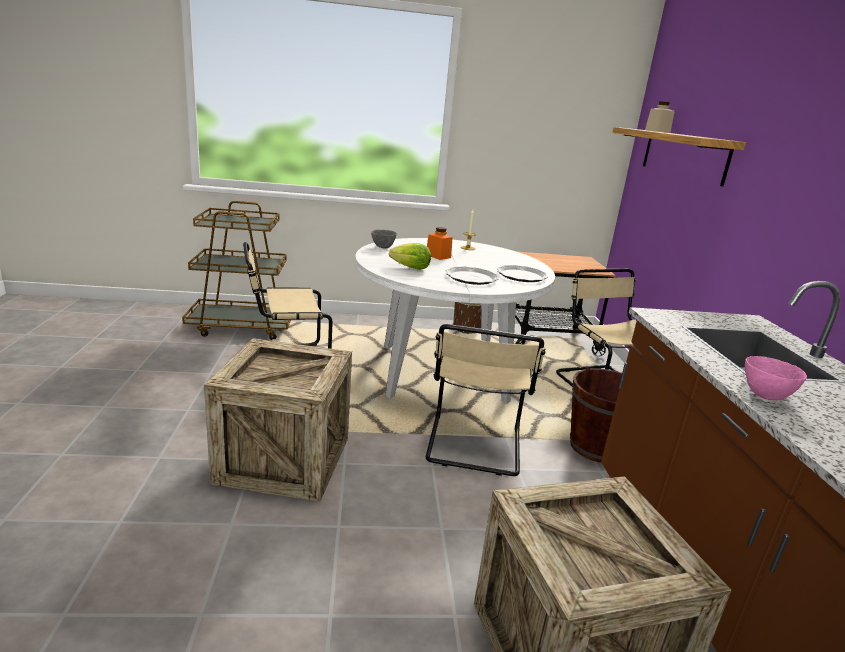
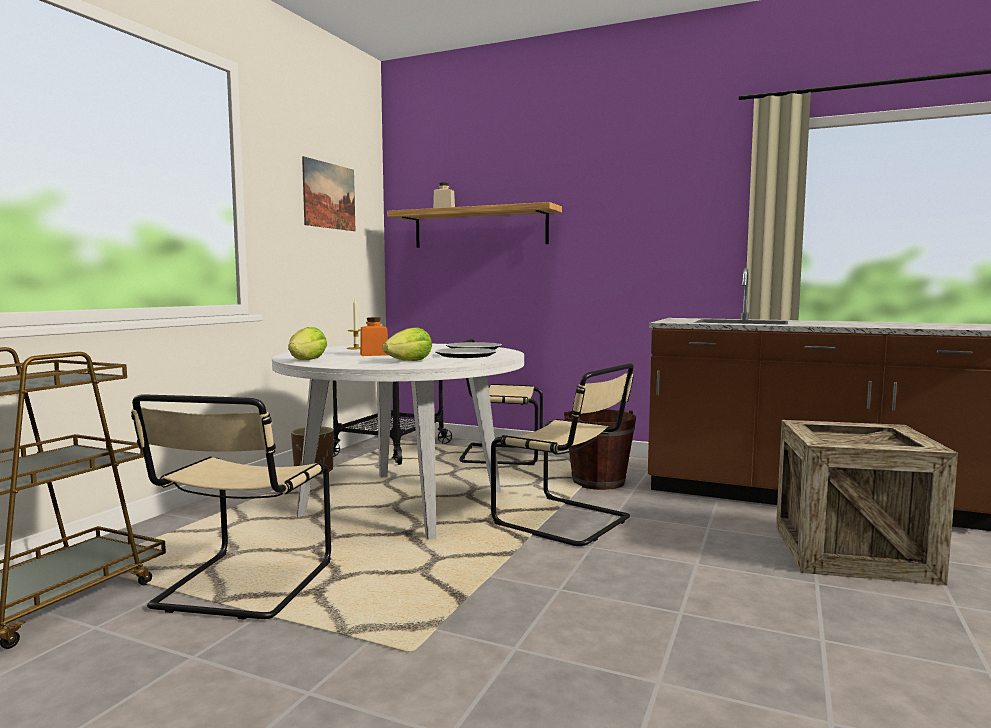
camera: 60 degrees left, 15 degrees down
(284, 460) = (528, 625): crate -> none
(383, 247) = (307, 360): grey bowl -> lettuce
(554, 112) = (329, 196): none -> picture
(764, 395) = (817, 325): pink bowl -> none

